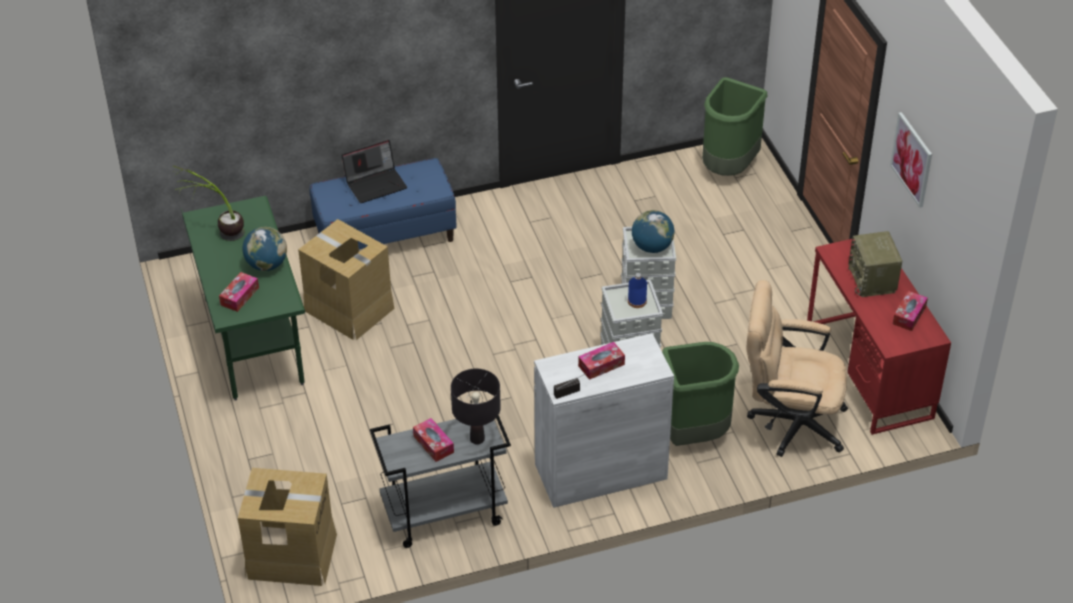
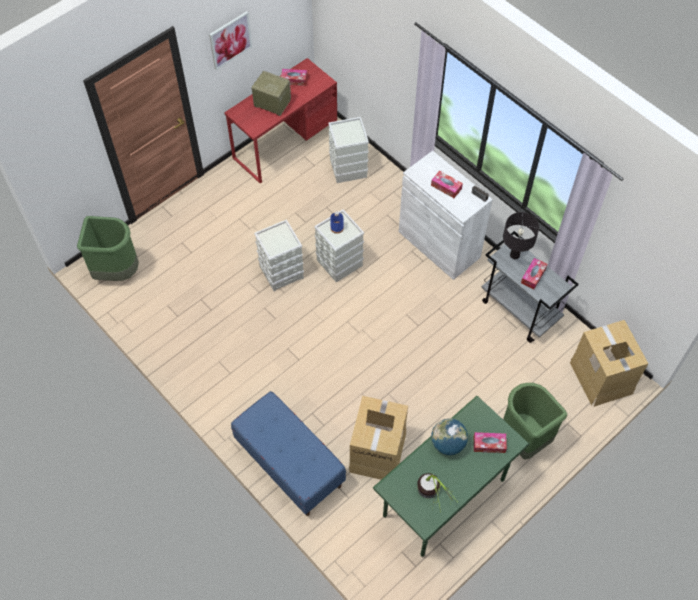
camera: 115 degrees left, 15 degrees up
(376, 184) = (282, 451): laptop -> none
(652, 247) = (280, 237): globe -> none
(693, 433) = (383, 210): green trash can -> green trash can (523, 439)
(788, 422) = (348, 168): beige office chair -> grey storage box
(873, 280) = (271, 103): radio -> radio turned 120 degrees counterclockwise

